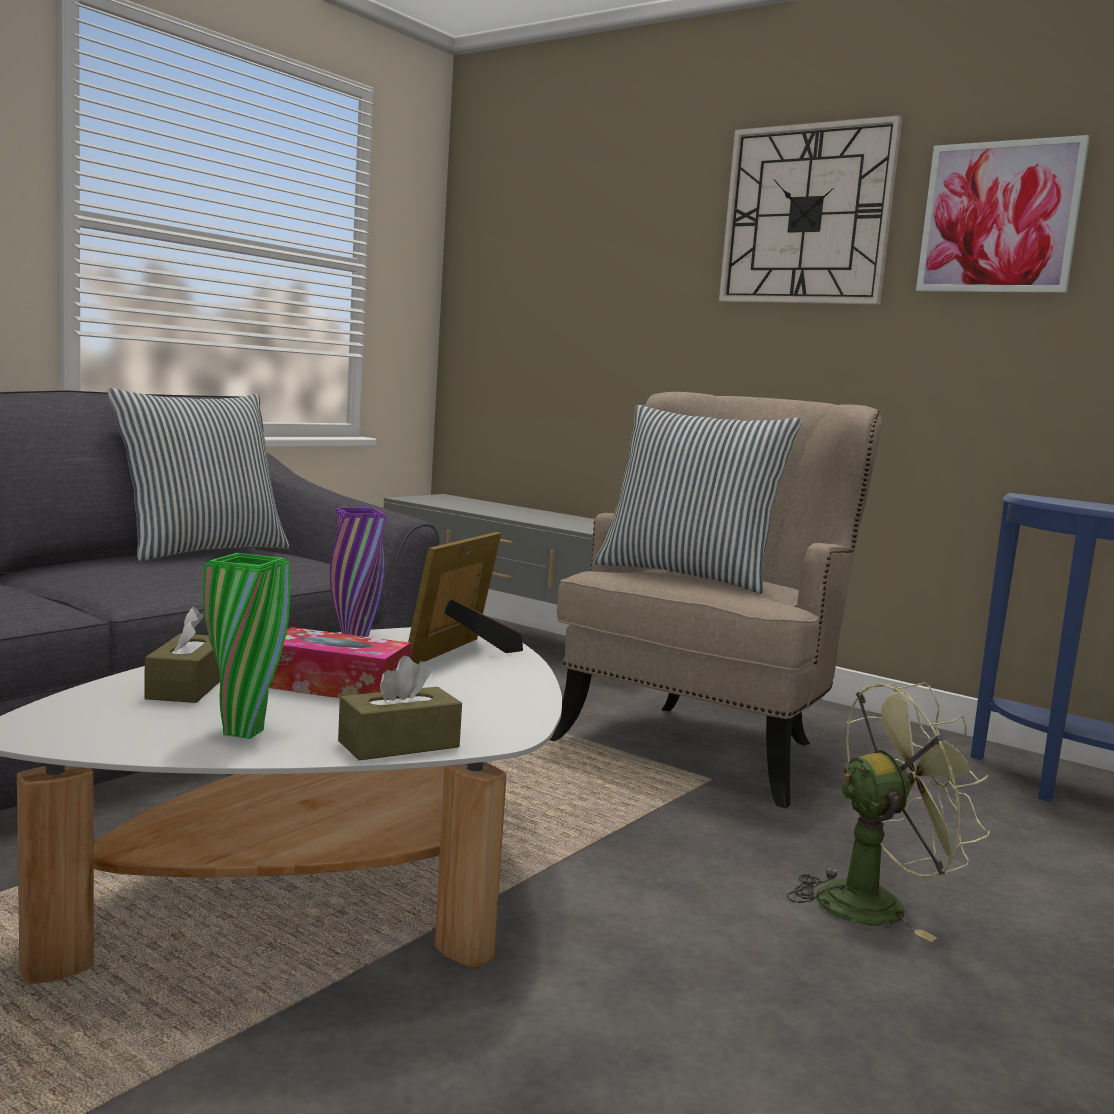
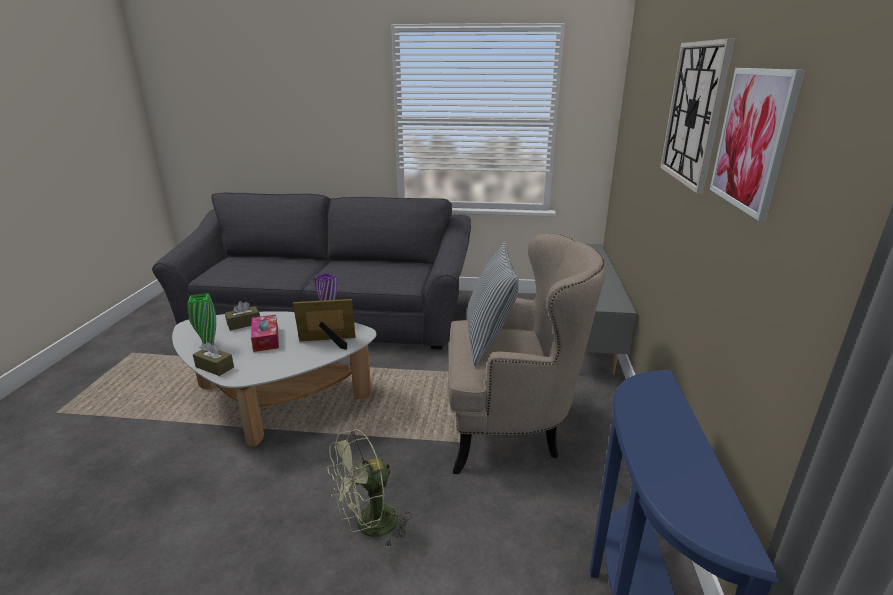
camera: 60 degrees right, 15 degrees up
(201, 551) = (397, 263): pillow -> none
(876, 903) = (369, 526): green fan -> green fan turned 105 degrees clockwise

